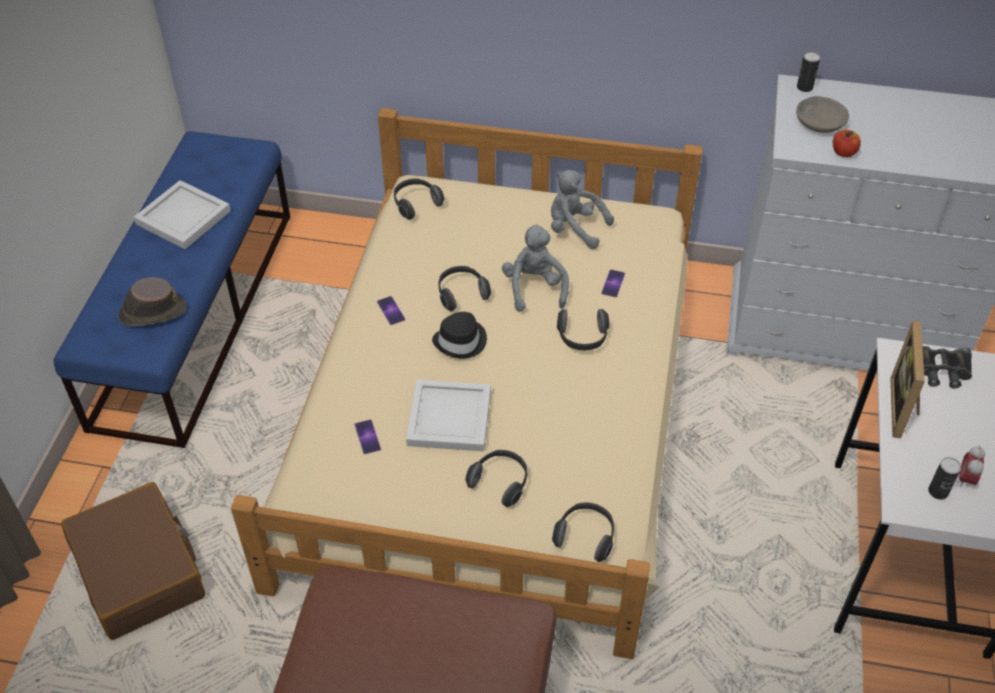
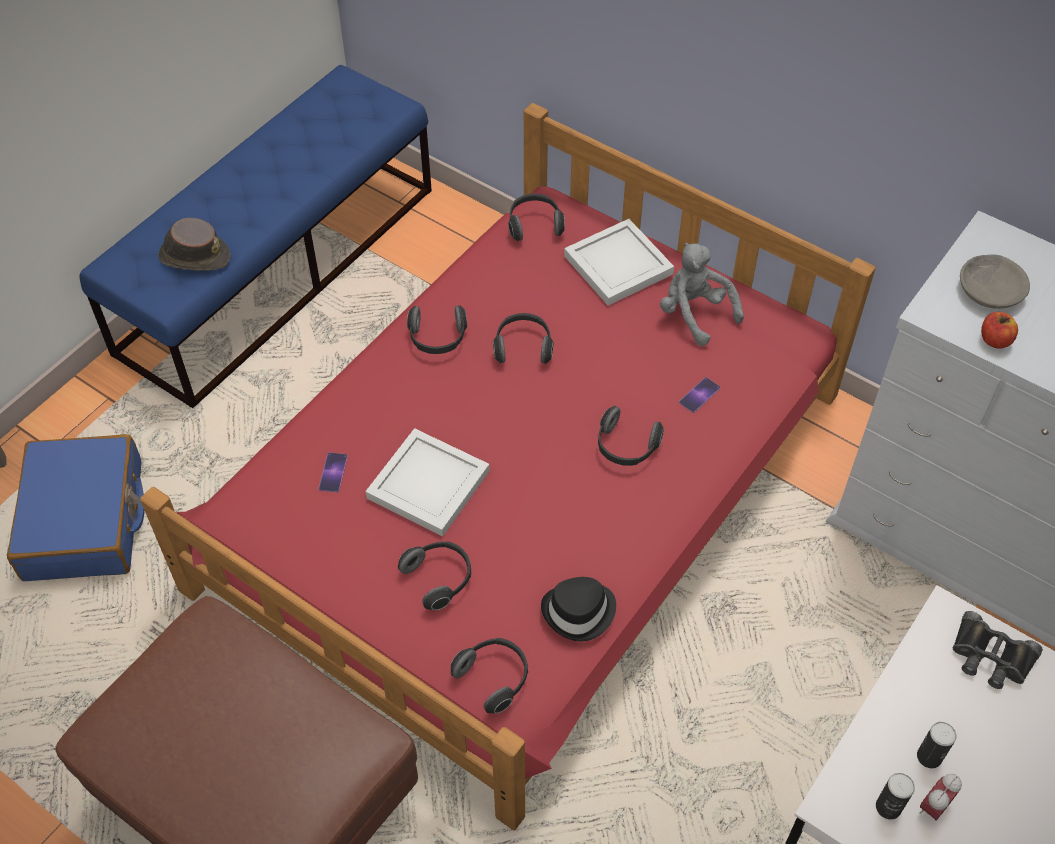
camera: 25 degrees right, 5 degrees up
(140, 571) = (85, 520): brown suitcase -> blue suitcase
(185, 217) = (283, 161): white tray -> white tray (620, 265)
(391, 310) = (437, 339): phone -> headphones
(461, 341) = (491, 402): black hat -> black hat (579, 612)
(495, 412) = (524, 491): beige bed -> red bed
(534, 288) = (607, 369): grey plush toy -> none
(804, 87) = (1001, 238): can -> can (929, 756)
(905, 409) = (913, 688): picture frame -> none

